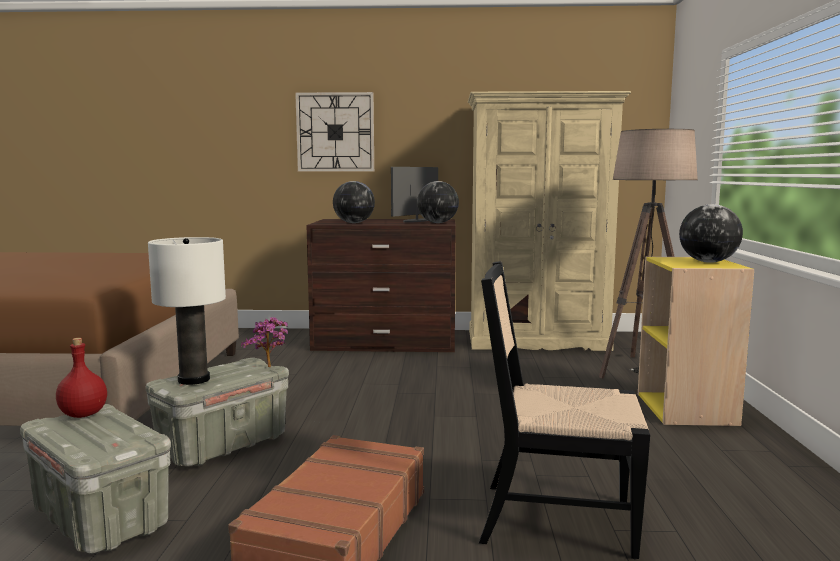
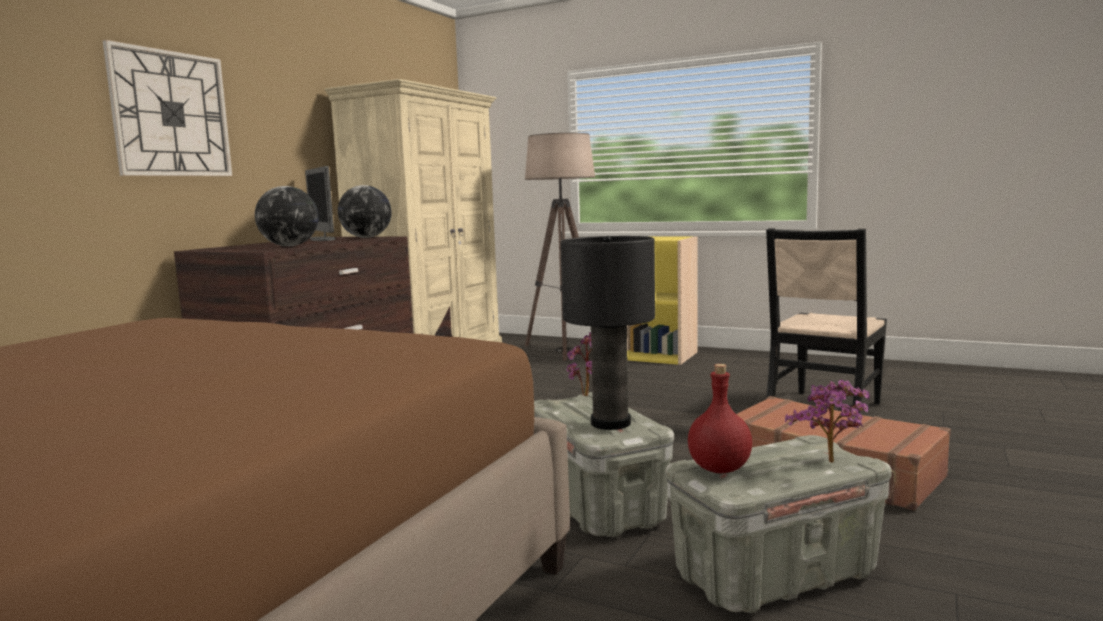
camera: 65 degrees left, 0 degrees up
(82, 446) = (832, 464): none -> potted plant
(193, 380) = (611, 423): white table lamp -> black table lamp
(708, 262) = (659, 237): globe -> none

